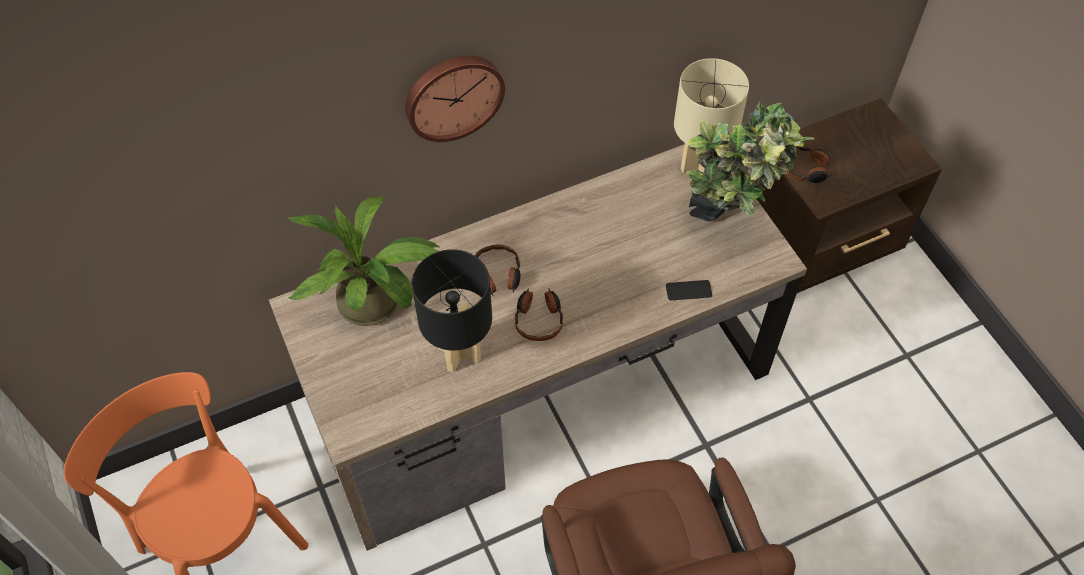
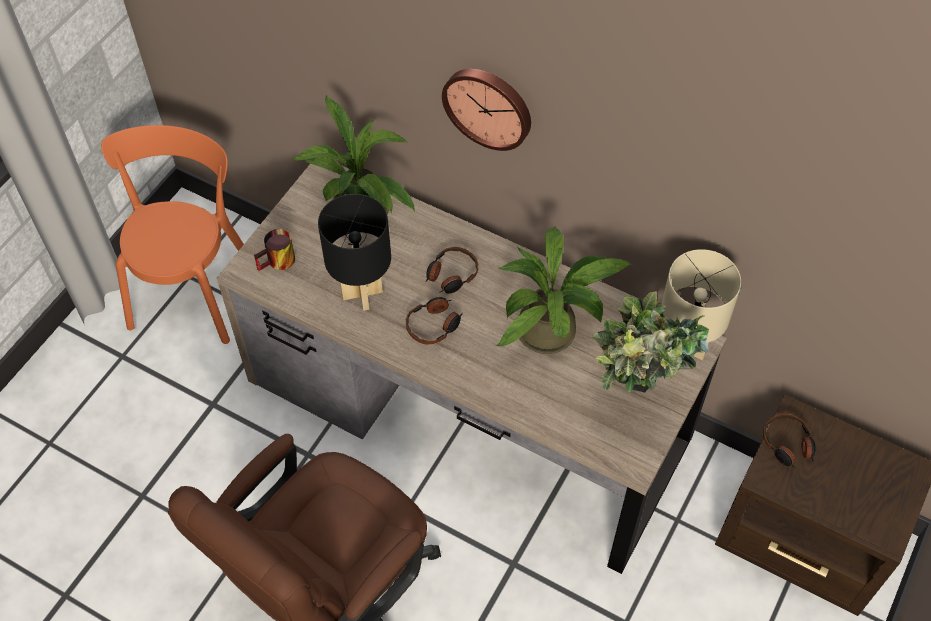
camera: 55 degrees right, 0 degrees up
(365, 402) = (278, 263): none -> mug
(615, 239) = (554, 332): none -> potted plant
(688, 290) = (546, 412): phone -> none

